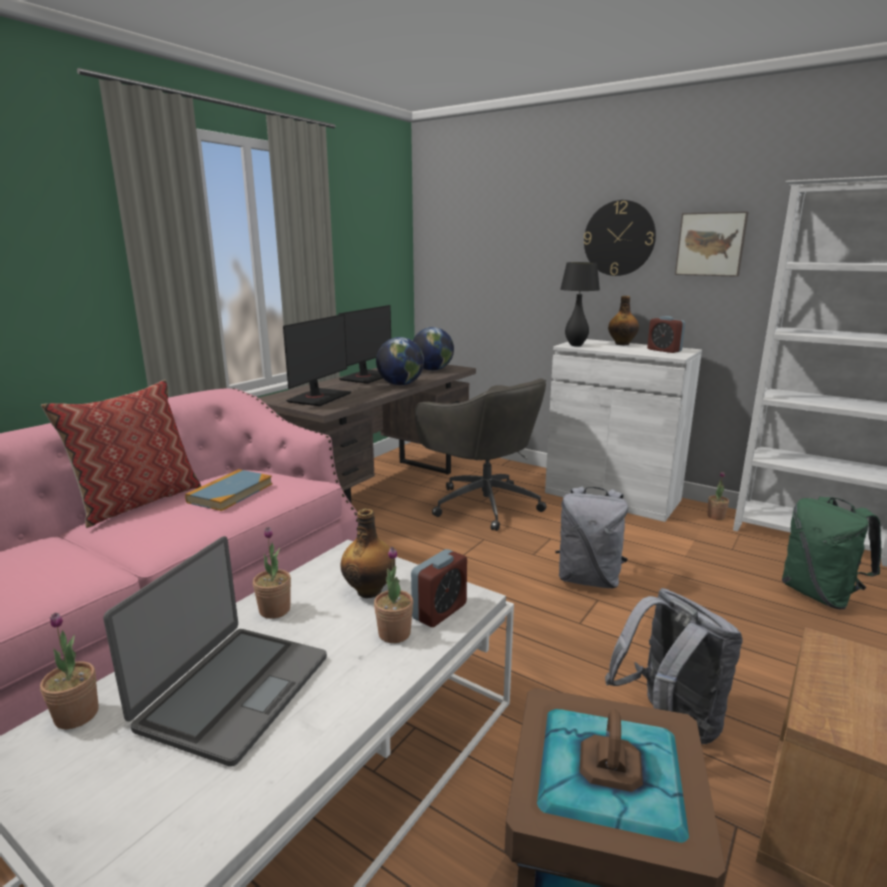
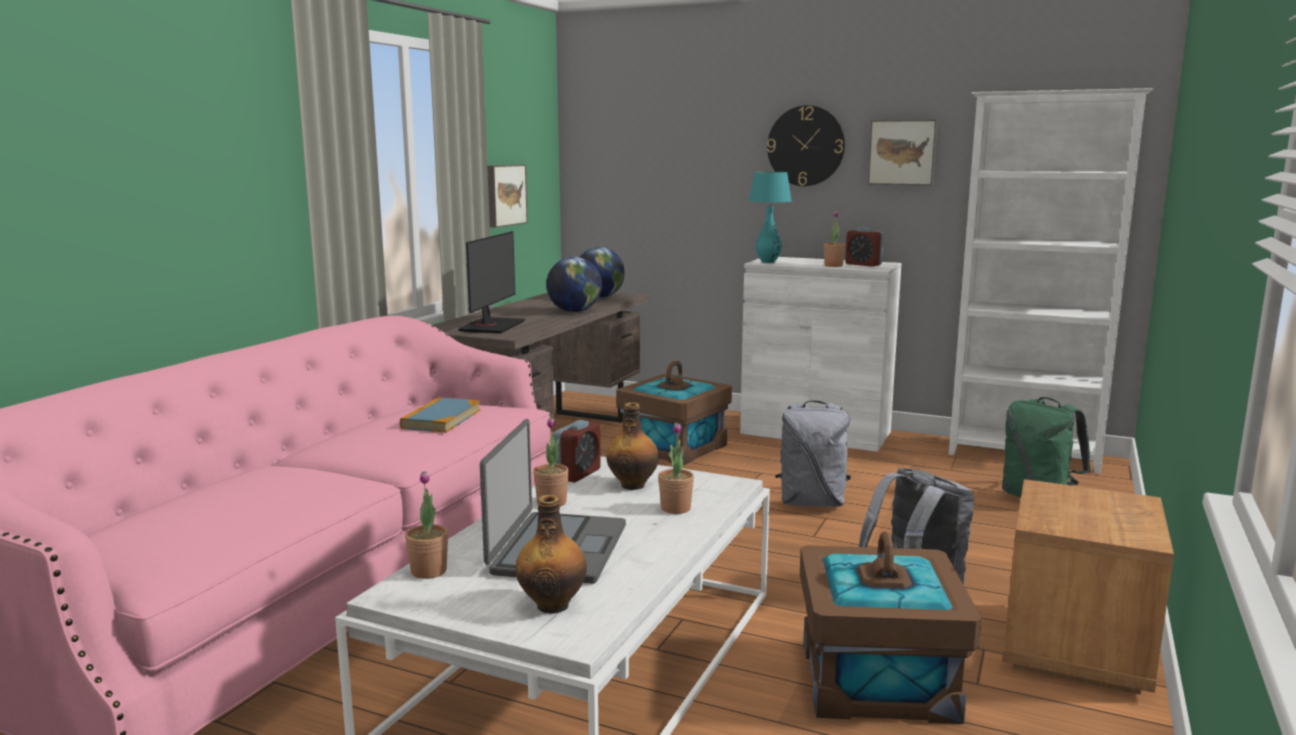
camera: 10 degrees left, 5 degrees down
(138, 501) = (342, 431): pillow -> none
(357, 281) = (505, 195): none -> picture
(366, 377) = (528, 306): monitor -> none
(439, 611) = (708, 493): alarm clock -> alarm clock (578, 474)
(483, 504) = (674, 447): grey office chair -> brown storage box
(576, 345) = (768, 262): black table lamp -> turquoise table lamp
(622, 344) = (816, 260): bottle -> bottle (553, 604)
(715, 516) = (929, 444): potted plant -> potted plant (833, 265)

